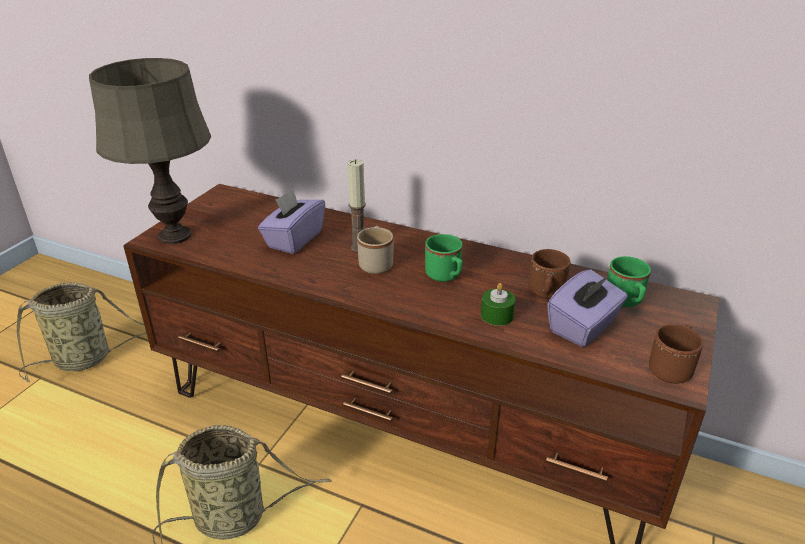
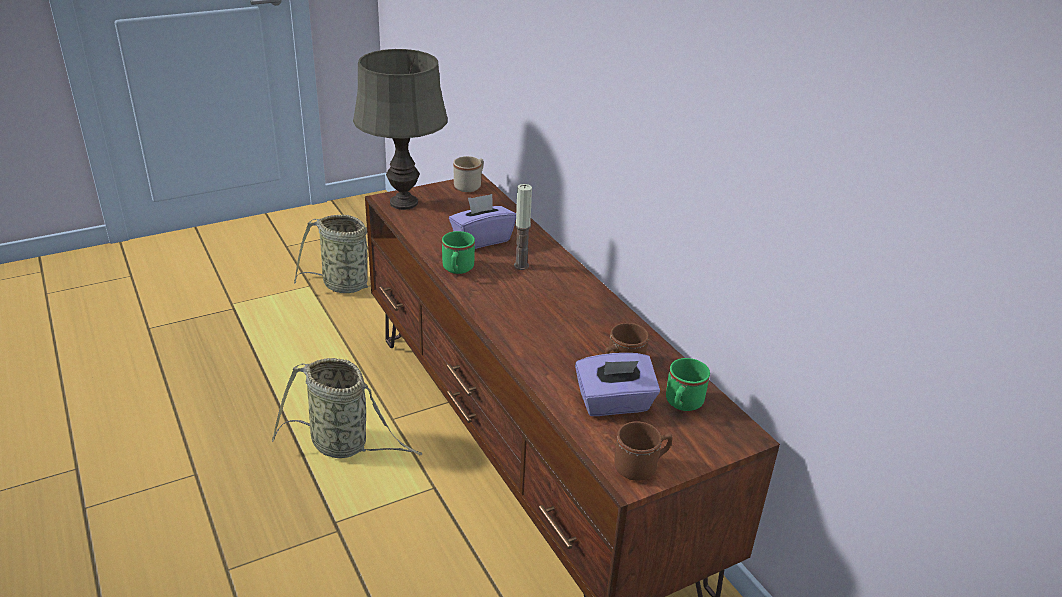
camera: 35 degrees right, 0 degrees up
(376, 263) = (519, 283): beige mug -> beige mug (470, 185)
(445, 276) = (558, 316): green mug -> green mug (457, 269)
(497, 315) = (557, 362): green candle -> none

